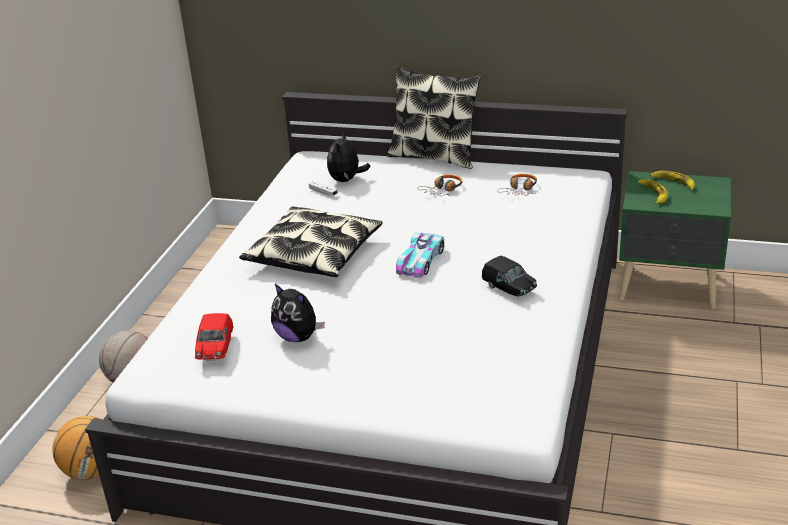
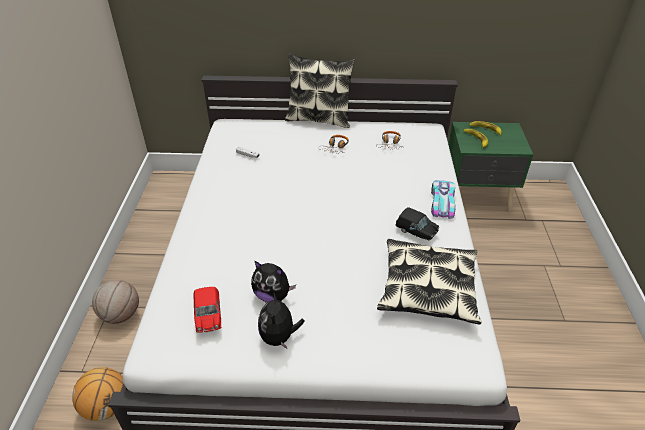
camera: 15 degrees left, 10 degrees up
(314, 254) = (259, 213): pillow -> pillow (427, 288)
(346, 180) = (262, 143): plush toy -> plush toy (279, 337)
(420, 260) = (342, 212): toy car -> toy car (442, 202)

